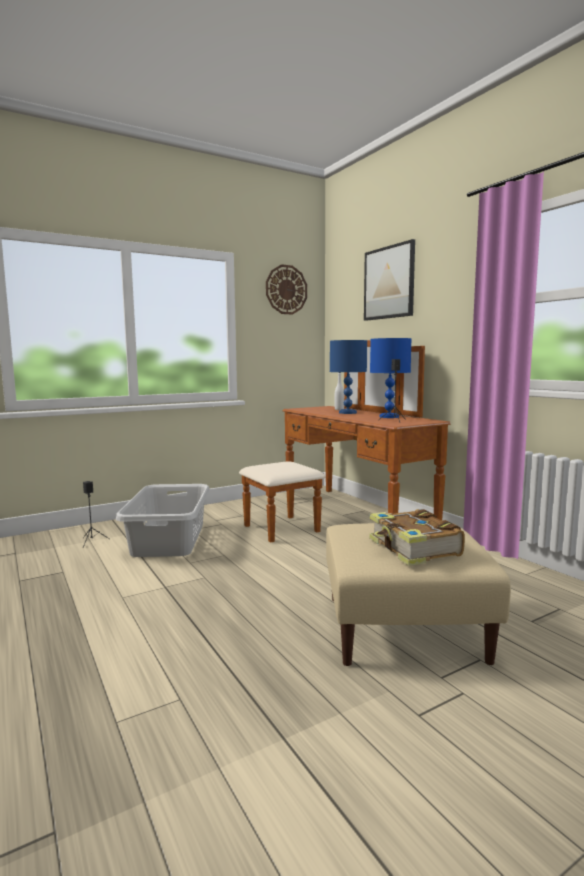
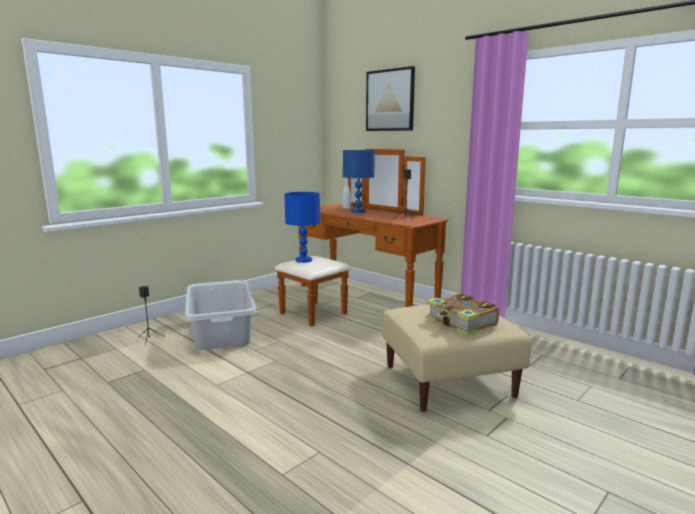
camera: 15 degrees left, 5 degrees up
(286, 289) = (293, 100): wall clock -> none
(389, 417) = (396, 215): blue table lamp -> blue table lamp (303, 260)

